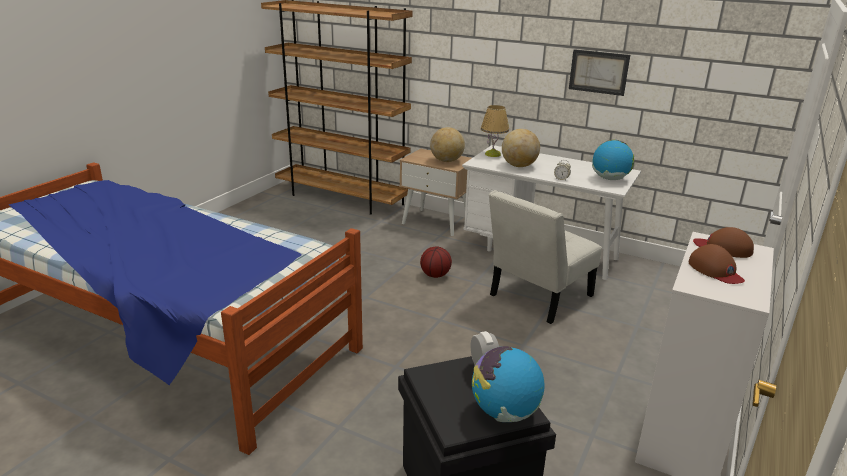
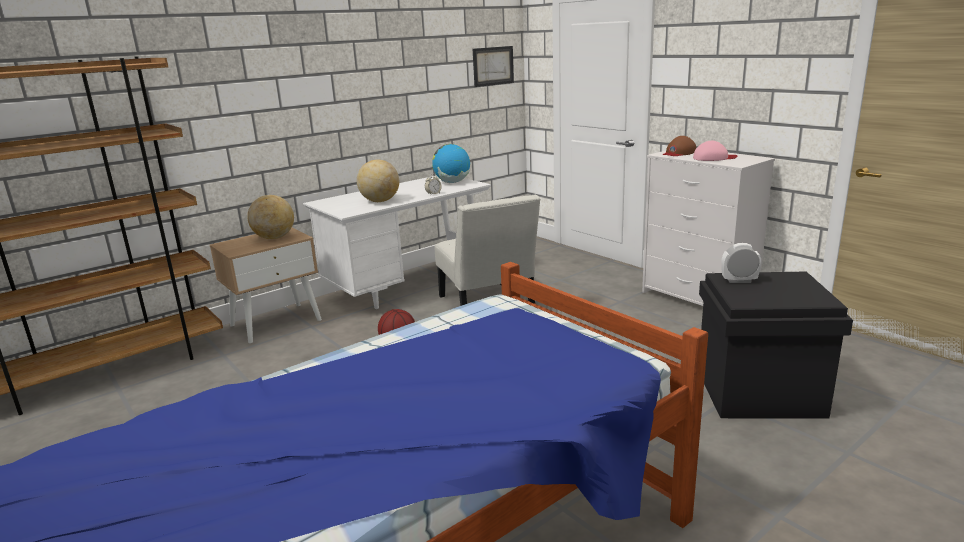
camera: 65 degrees left, 5 degrees down
(493, 154) = (332, 205): table lamp -> none
(504, 412) = (798, 282): globe -> none
(598, 72) = (389, 91): picture -> picture (493, 66)
(715, 270) = (714, 158): brown cap -> pink cap

